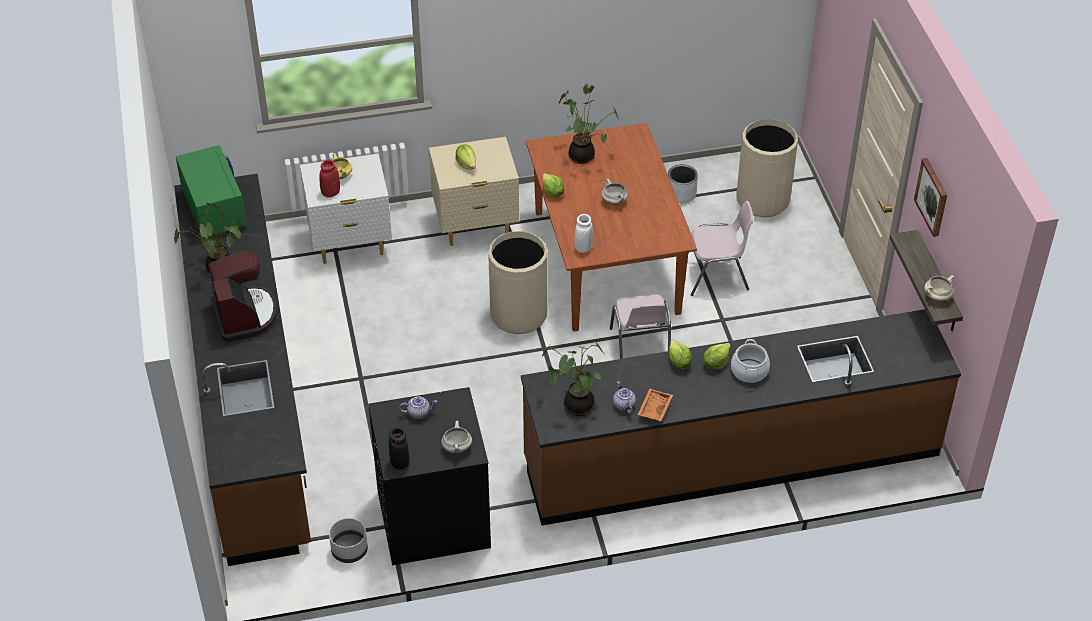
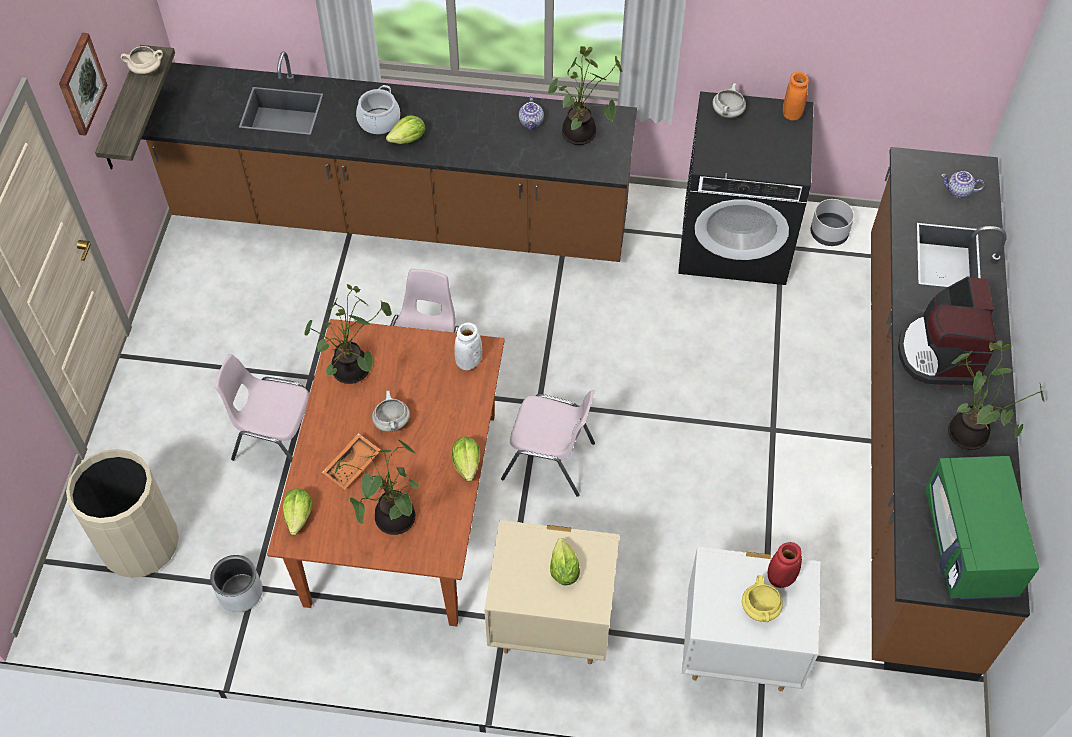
camera: 160 degrees left, 10 degrees up
(400, 463) = (792, 114): black vase -> orange vase
(419, 413) = (757, 159): teapot -> teapot (958, 191)
(518, 314) = (550, 461): beige trash can -> pink chair
(654, 408) = (501, 111): orange tray -> orange tray (353, 466)
(658, 222) = (353, 372): none -> potted plant
(679, 362) = (447, 151): lettuce -> lettuce (299, 516)

